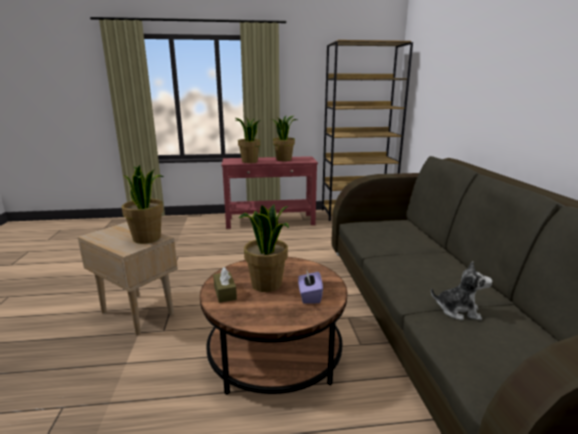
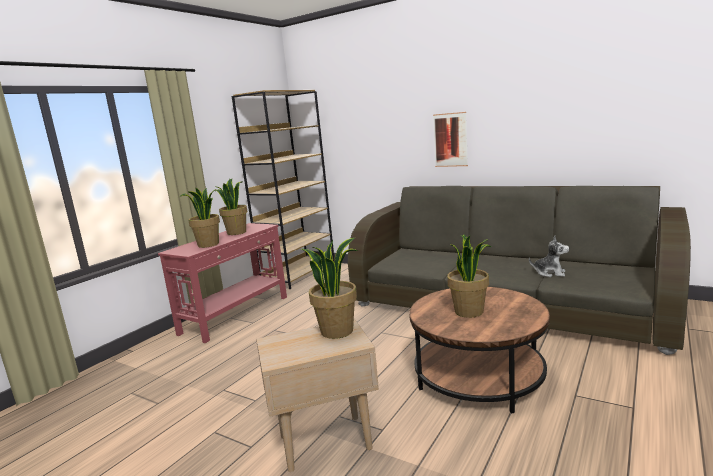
camera: 50 degrees left, 5 degrees down
(225, 293) = (466, 329): brown tissue box -> none
(309, 296) = (504, 301): purple tissue box -> none
(458, 310) = (550, 273): plush toy -> plush toy turned 60 degrees clockwise
(499, 109) = (450, 140): none -> picture

